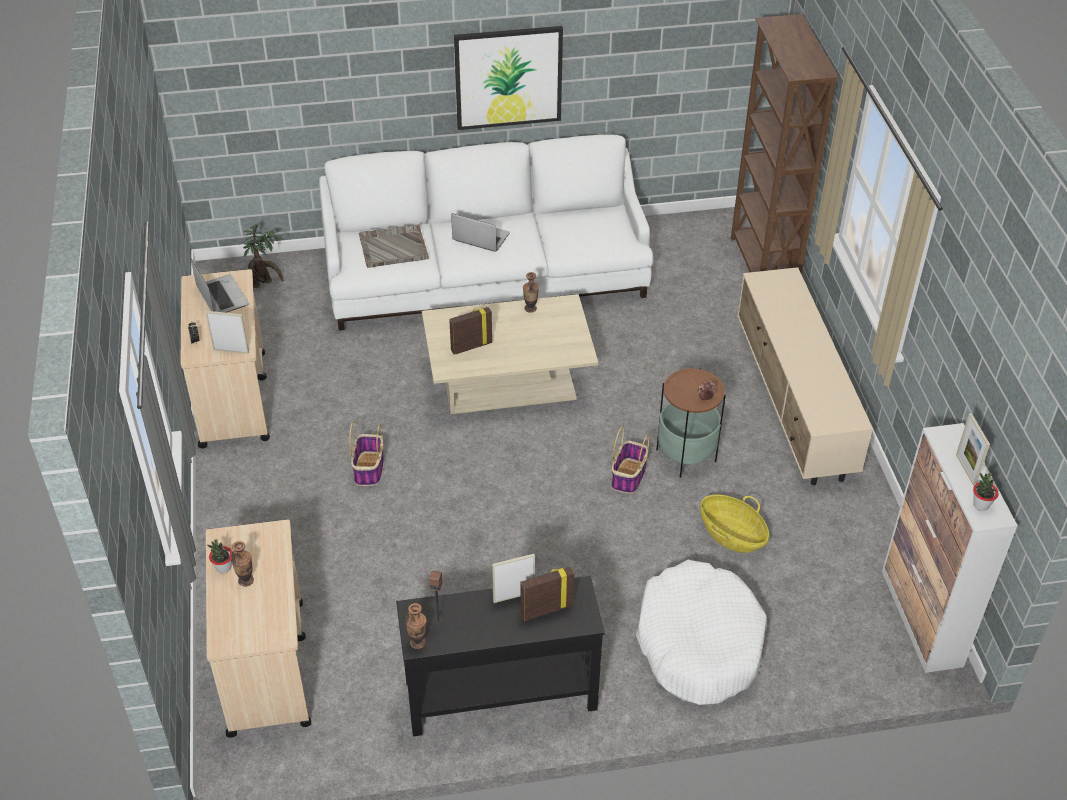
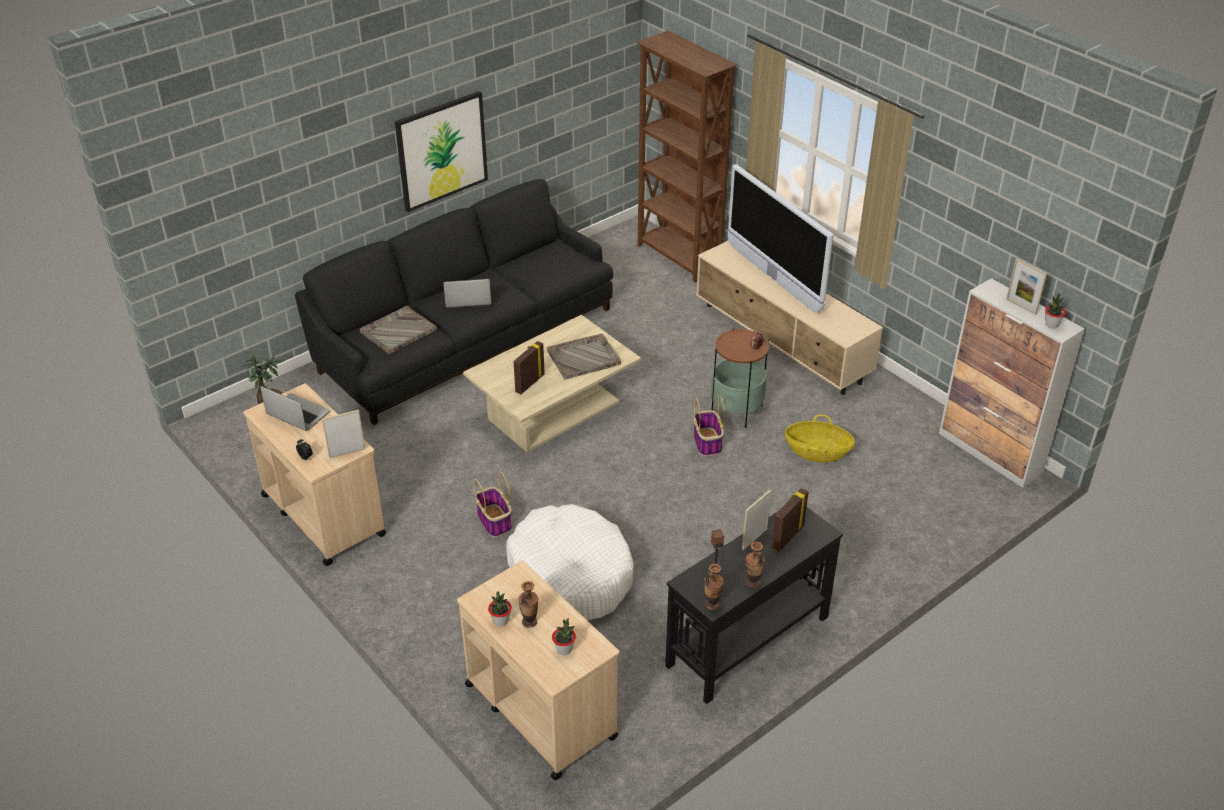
camera: 30 degrees left, 5 degrees down
(252, 621) = (564, 649): none -> potted plant
(486, 275) = (466, 337): white sofa -> black sofa
(530, 308) = (552, 338): vase -> vase (753, 582)
(543, 340) = (584, 357): none -> grey tray
(699, 643) = (859, 537): white dog bed -> white dog bed (571, 574)
(800, 328) = (773, 278): none -> television

